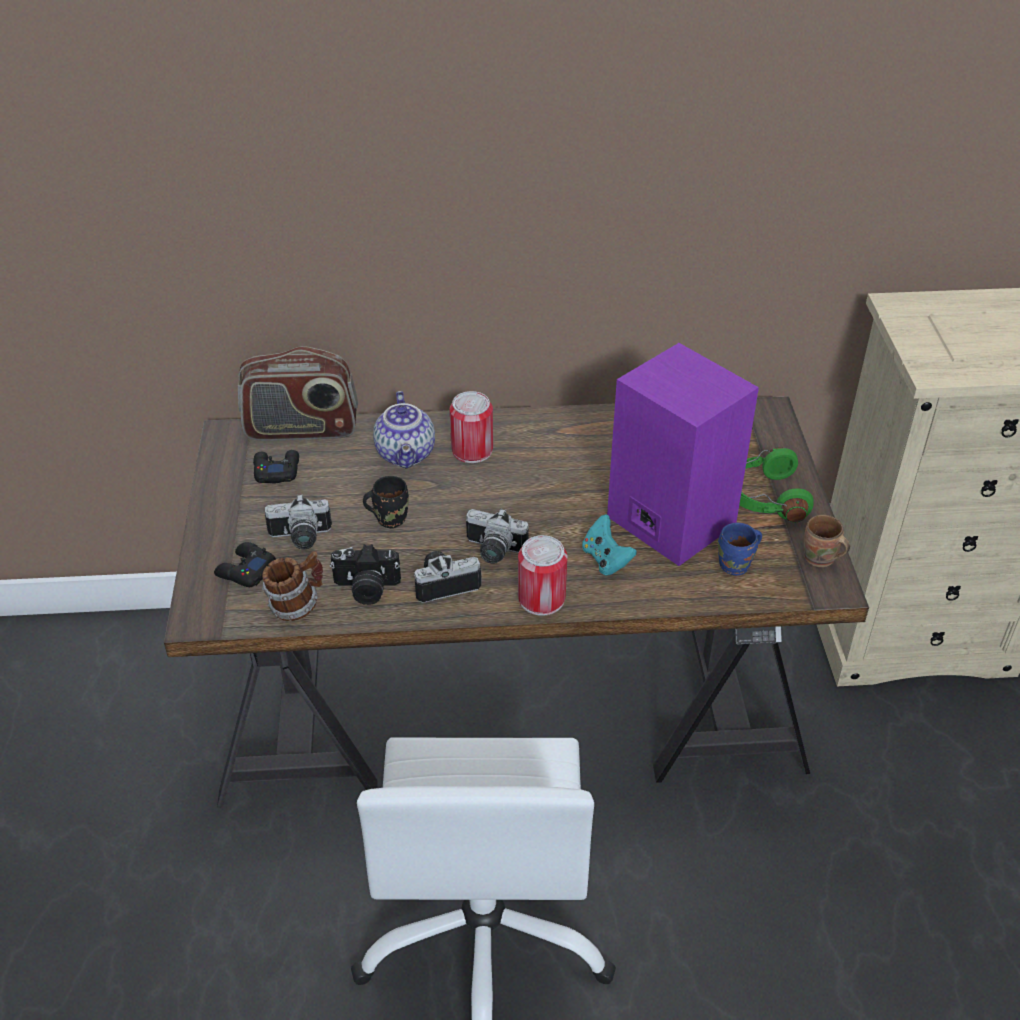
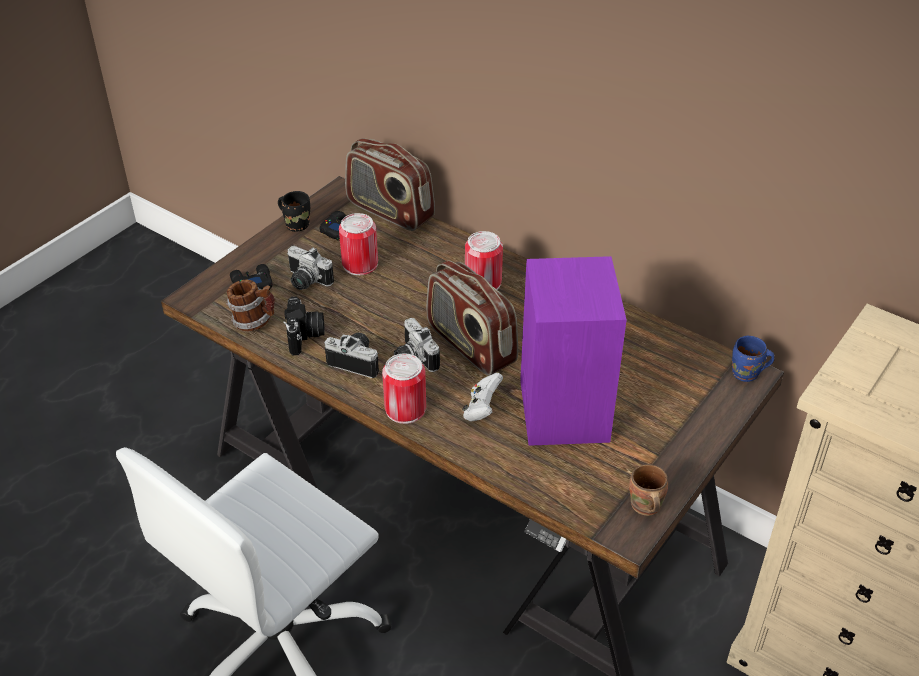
camera: 40 degrees right, 0 degrees up
(335, 493) = (360, 264): none -> can
(366, 589) = (305, 336): camera -> camera turned 135 degrees counterclockwise
(389, 518) = (374, 299): black mug -> black mug (297, 224)
(407, 454) = (436, 263): teapot -> none
(528, 510) = (470, 345): none -> radio
(606, 559) = (481, 409): turquoise game controller -> white game controller
(737, 566) = (572, 472): blue mug -> blue mug (747, 375)
(764, 498) = (659, 436): green headphones -> none

